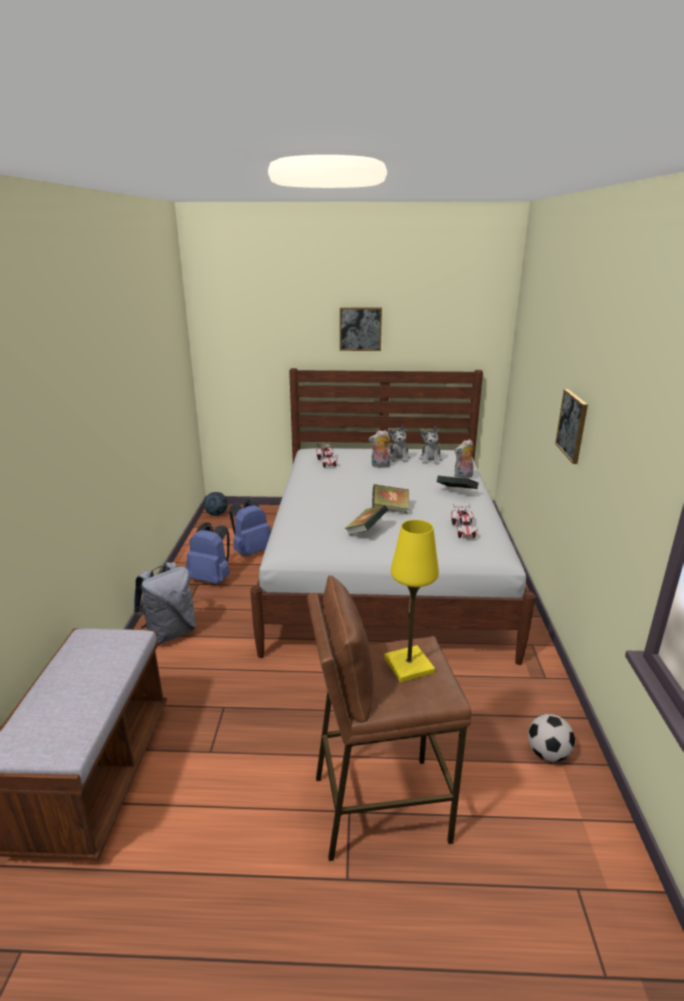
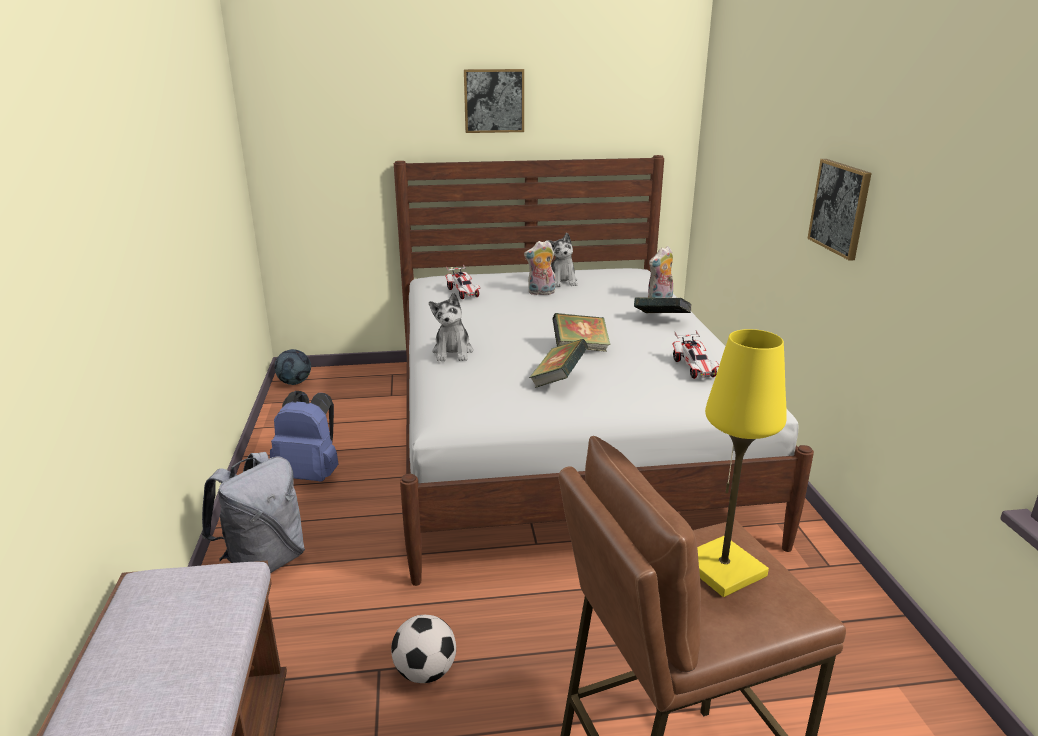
camera: 10 degrees left, 0 degrees up
(251, 551) = (360, 430): blue backpack -> none
(430, 460) = (606, 281): plush toy -> plush toy (453, 352)
(548, 753) = (873, 673): football -> football (425, 672)

